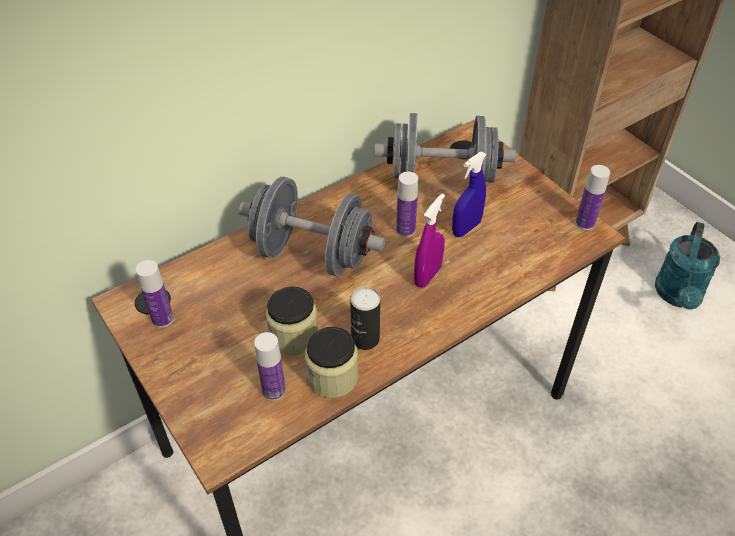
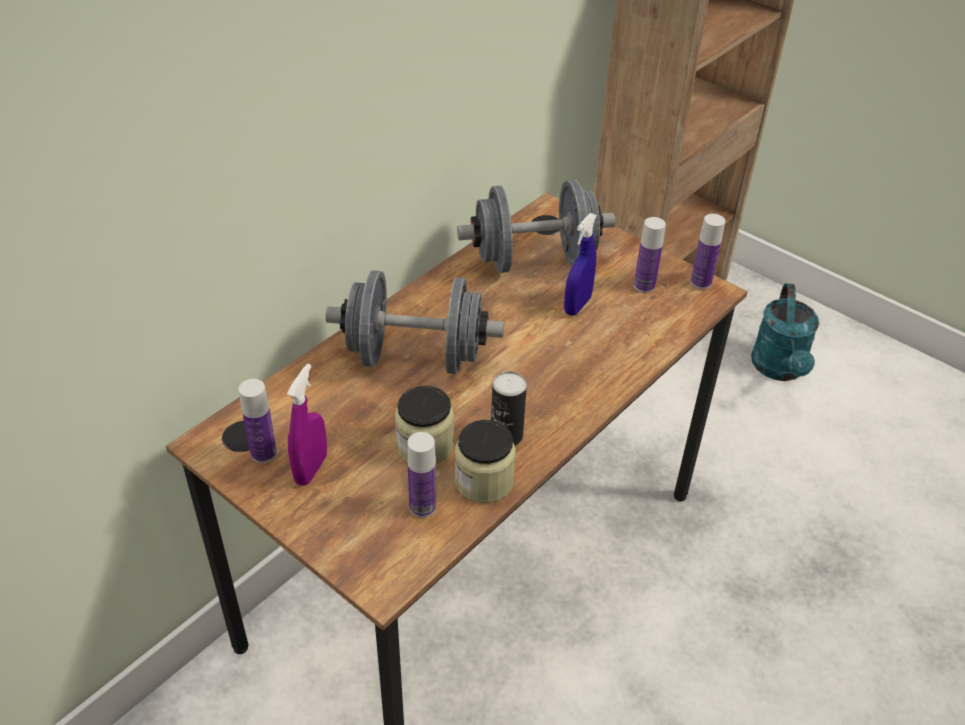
camera: 15 degrees left, 5 degrees down
(405, 230) = (511, 316): bottle -> bottle (644, 286)
(427, 276) = (552, 360): purple spray bottle -> purple spray bottle (311, 469)

